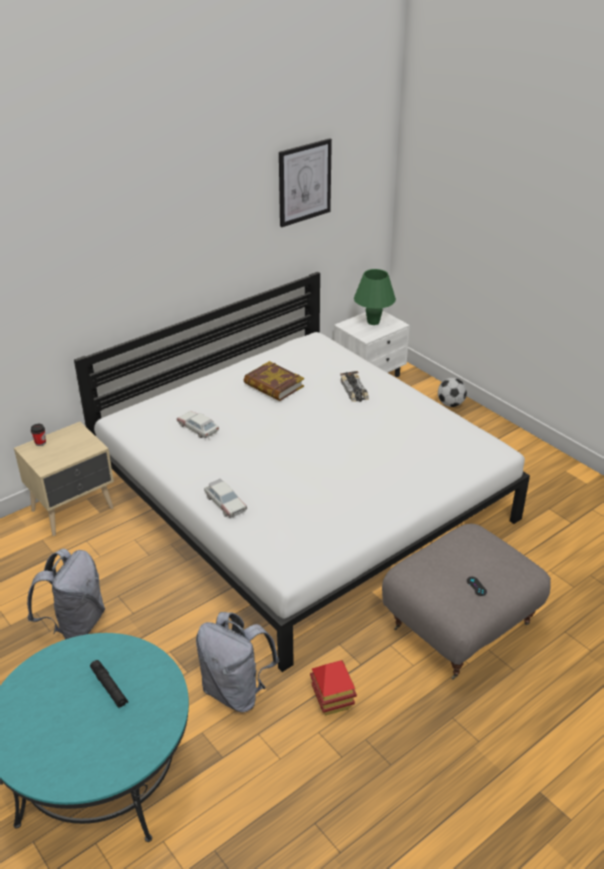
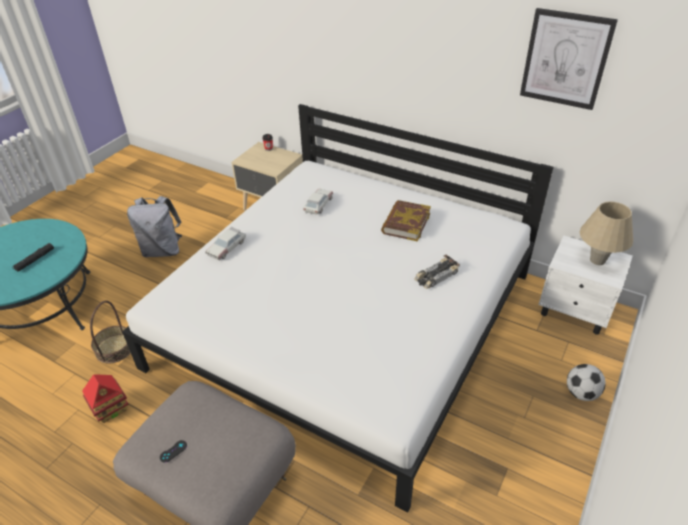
camera: 70 degrees right, 5 degrees up
(236, 691) = (115, 348): grey backpack -> basket
(373, 322) = (597, 260): green table lamp -> beige table lamp

